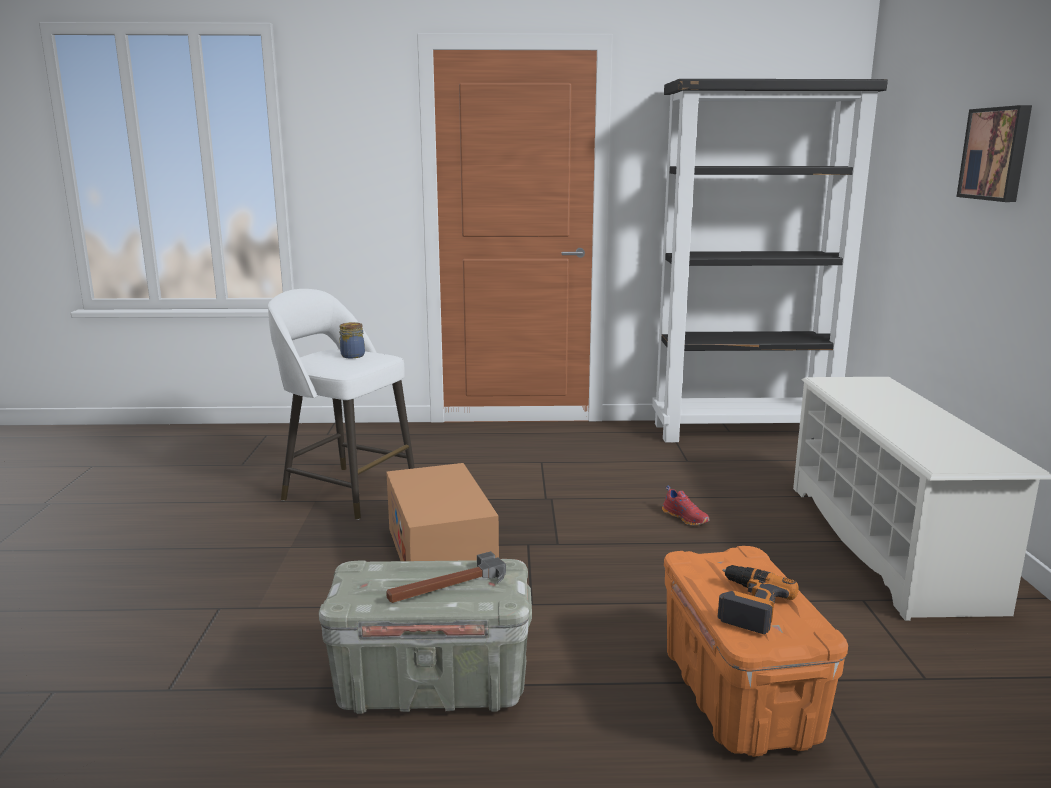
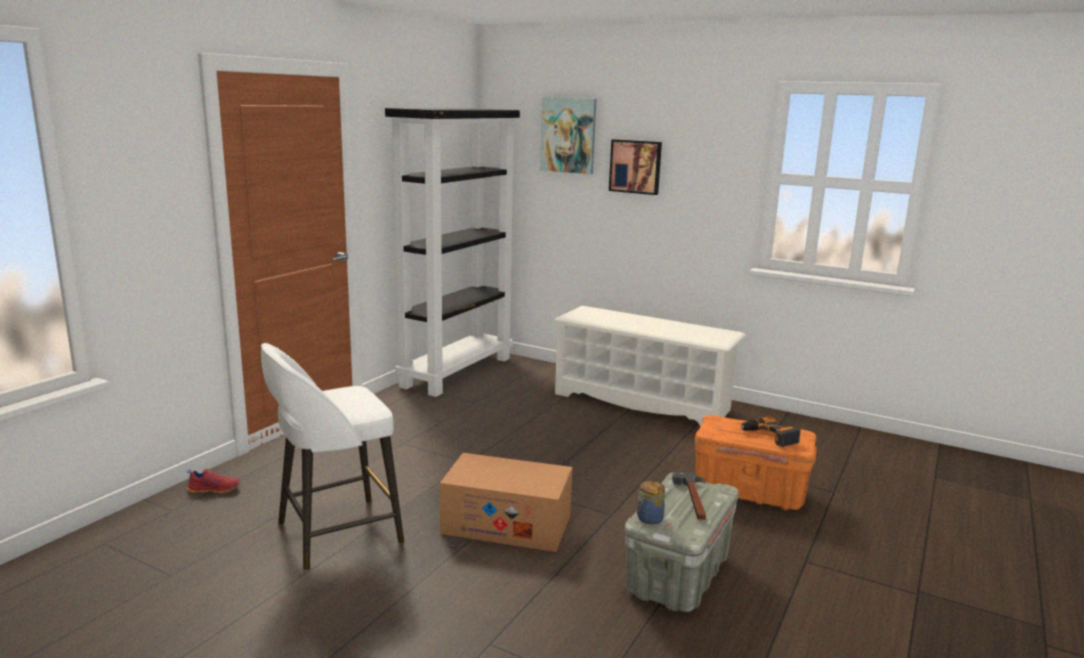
camera: 60 degrees left, 0 degrees up
(352, 356) = (339, 397): jar -> jar (648, 518)
(686, 518) = (555, 433): red shoe -> red shoe (214, 489)
(936, 111) = (568, 135): none -> picture

